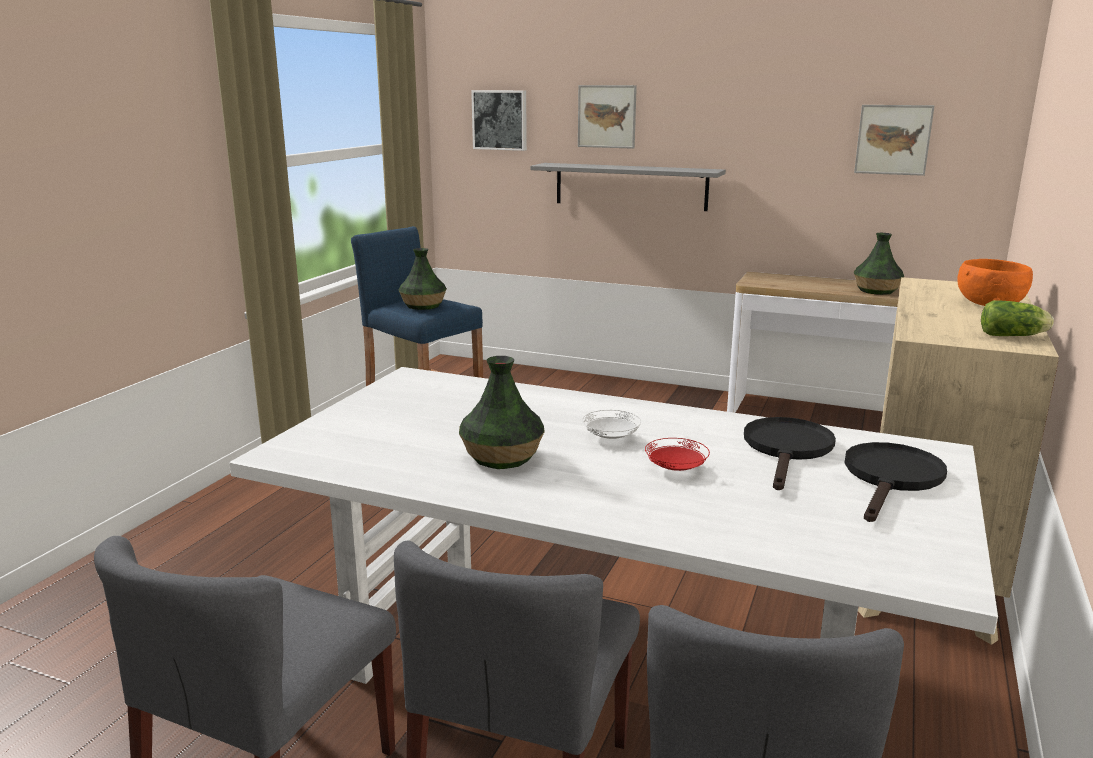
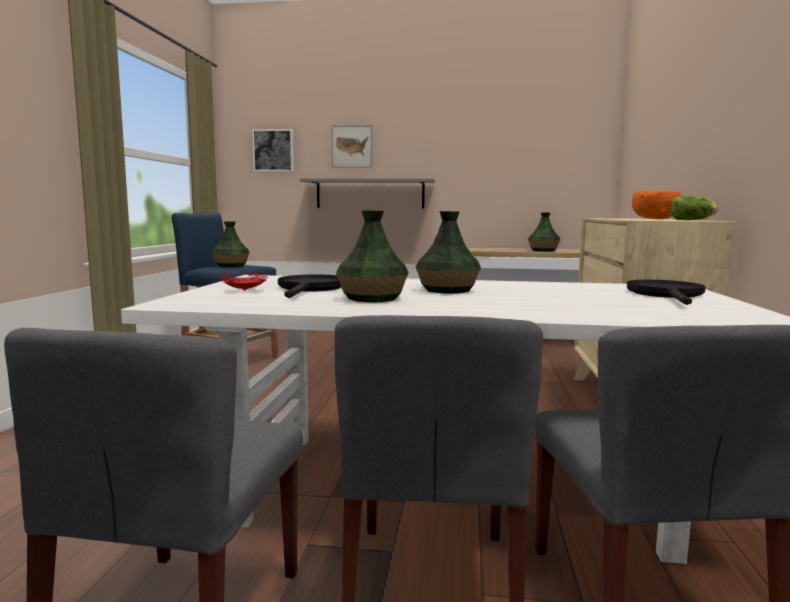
camera: 15 degrees left, 10 degrees down
(611, 438) = (448, 290): white plate -> vase
(675, 469) = (514, 297): red plate -> red plate (244, 291)
(787, 450) = (580, 289): black frying pan -> black frying pan (310, 289)
(893, 139) = (541, 157): picture -> none

